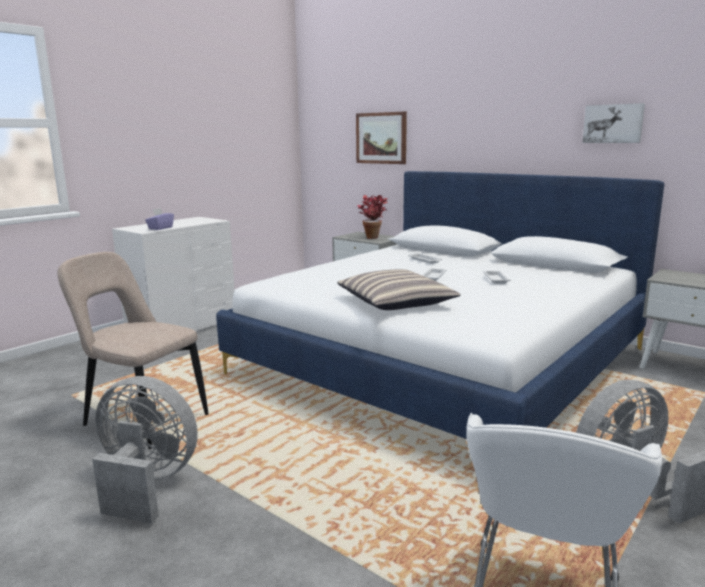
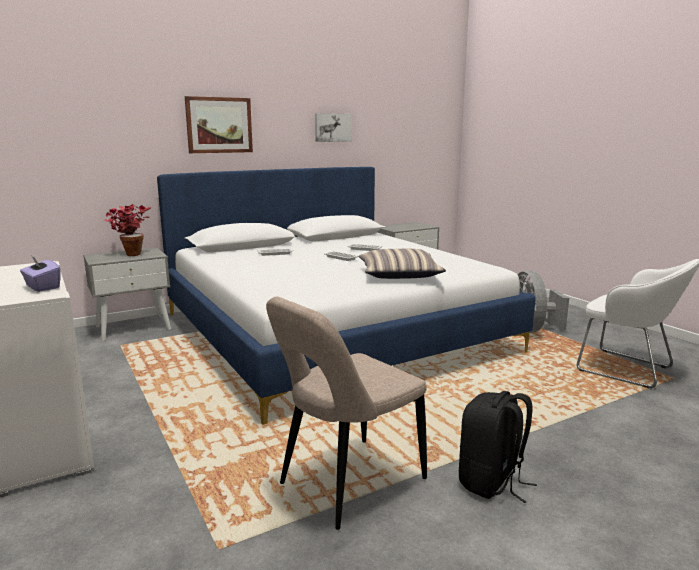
camera: 70 degrees left, 0 degrees up
(146, 484) = (492, 482): grey fan -> black backpack
(381, 138) = (103, 138): picture -> picture (219, 125)

